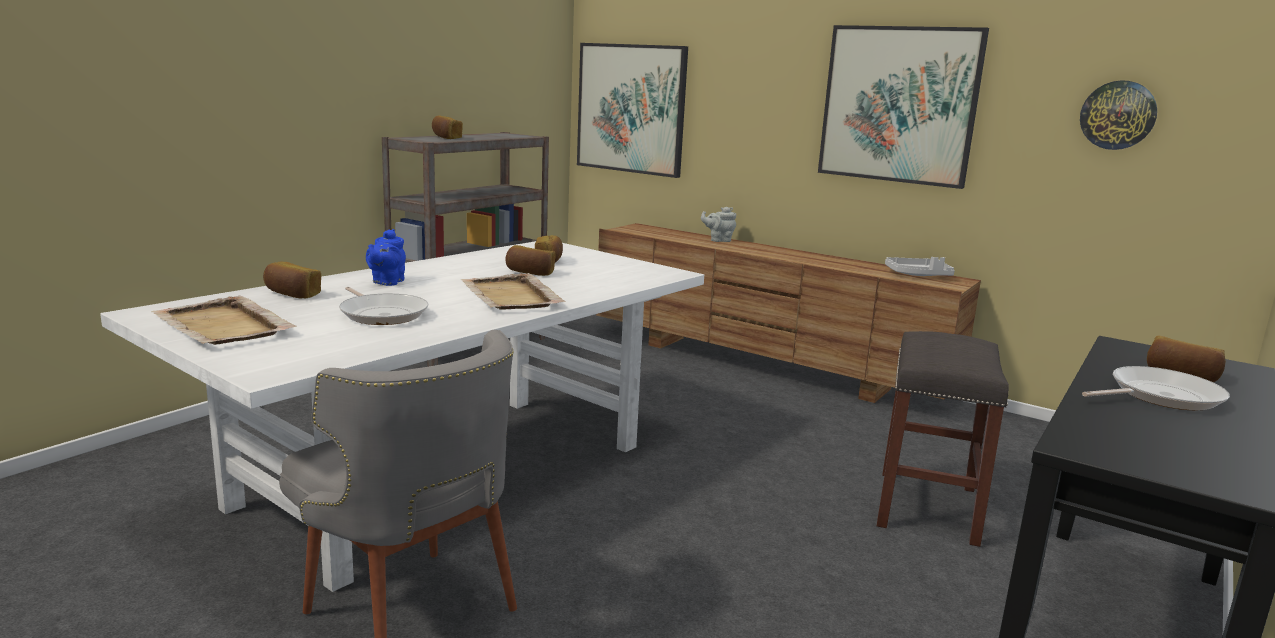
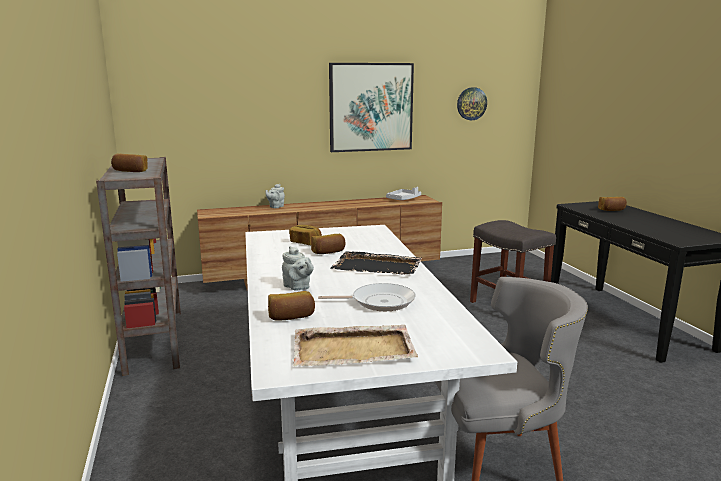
camera: 50 degrees left, 0 degrees up
(387, 282) = (298, 287): blue teapot -> grey teapot
(511, 296) = (378, 267): beige tray -> black tray
(631, 109) = (178, 126): picture -> none
(1159, 396) = (633, 219): frying pan -> none

